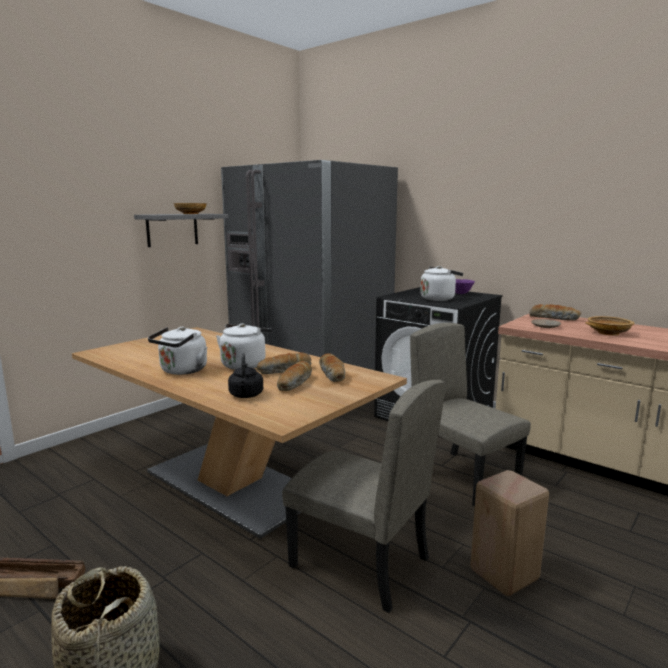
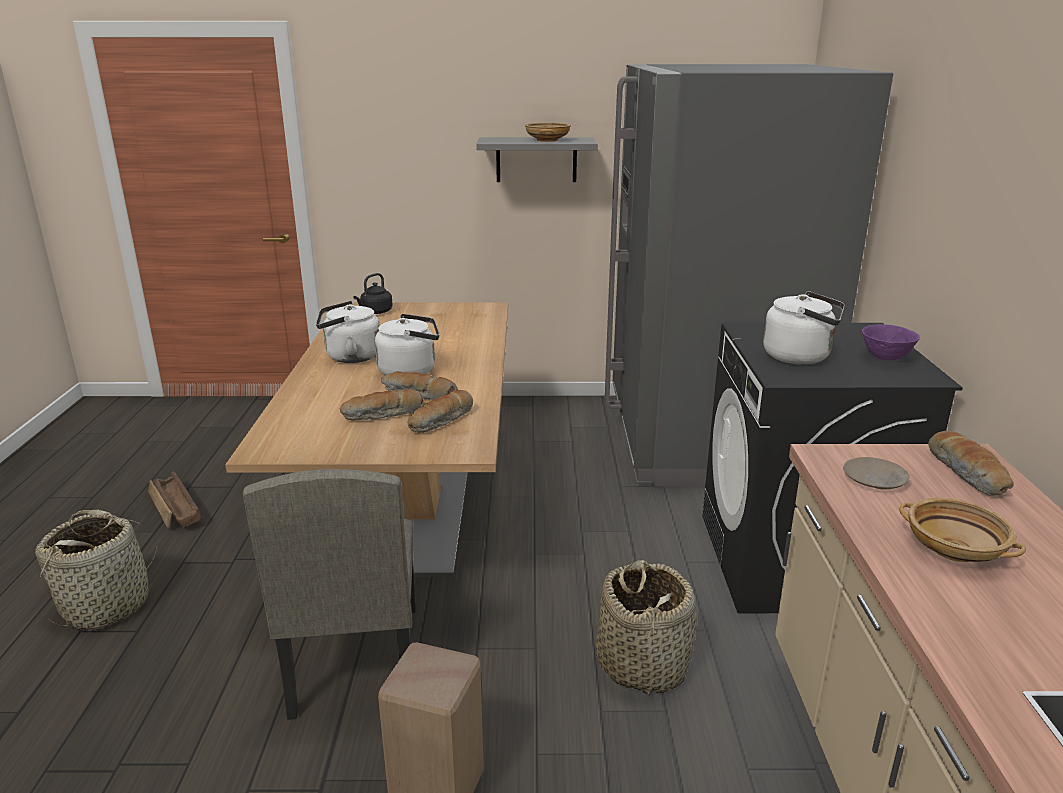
camera: 50 degrees right, 10 degrees up
(246, 396) = (314, 409): black kettle -> black kettle (375, 312)
(464, 477) = (642, 663): beige chair -> basket

